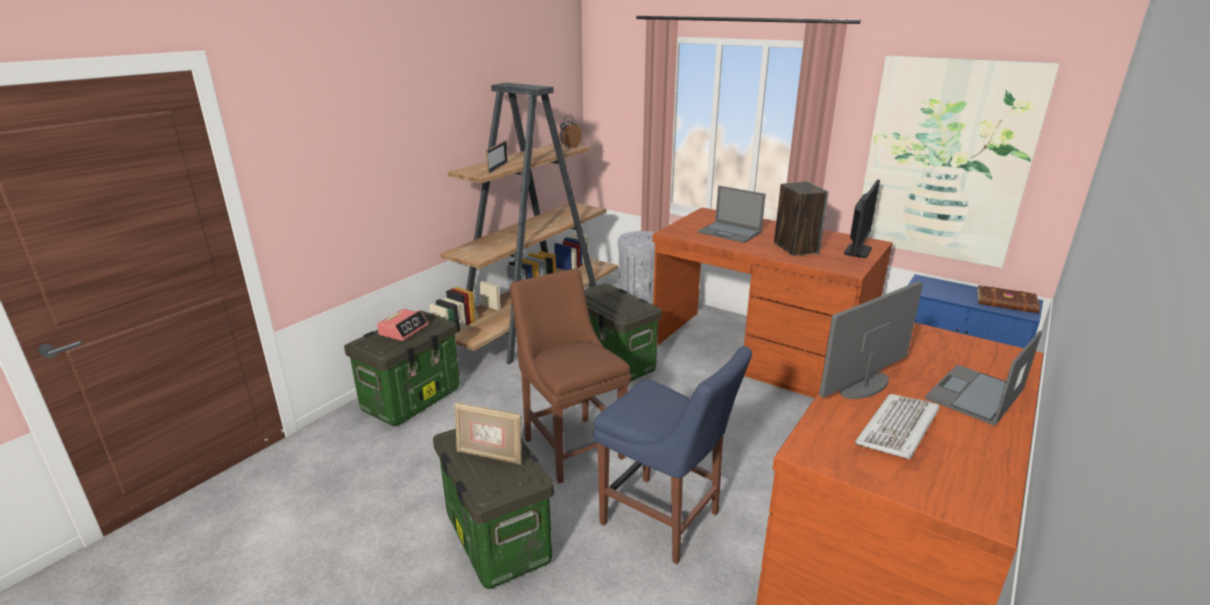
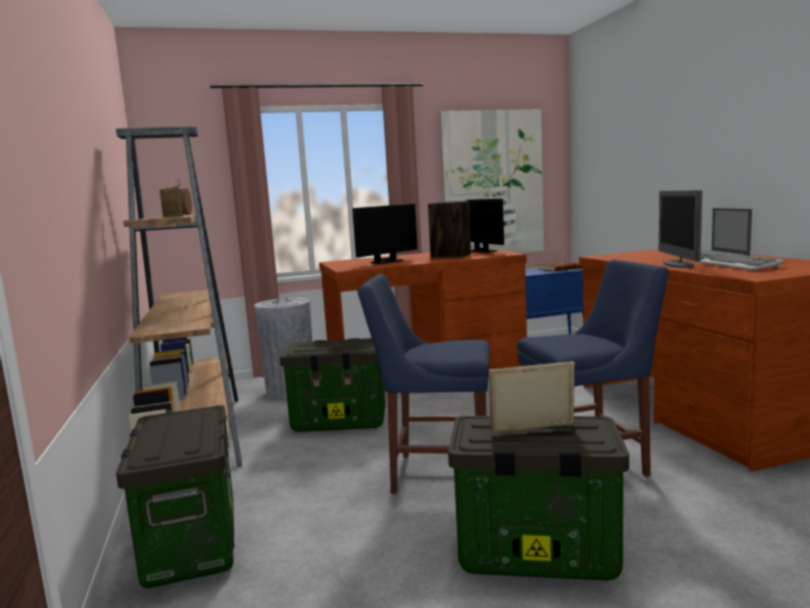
camera: 50 degrees left, 15 degrees down
(404, 330) = (173, 429): alarm clock -> none
(490, 456) = (533, 430): picture frame -> picture frame turned 150 degrees counterclockwise
(571, 445) = (435, 473): brown chair -> blue chair
(730, 232) = (387, 261): laptop -> monitor

